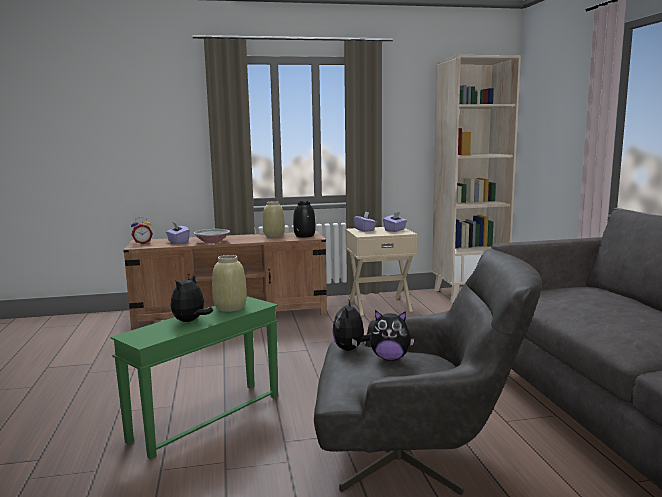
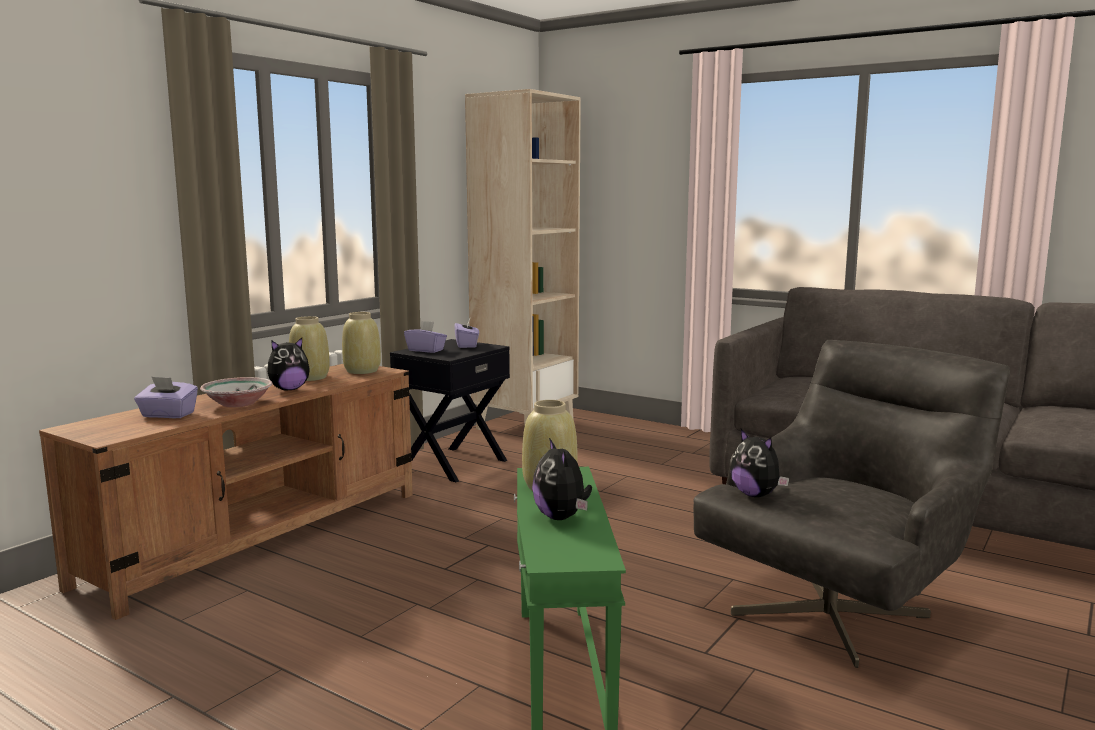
camera: 45 degrees left, 0 degrees up
(142, 243) = (95, 430): alarm clock -> none
(305, 236) = (362, 371): black vase -> beige vase
(379, 305) = (452, 464): beige nightstand -> black nightstand
(390, 358) = (821, 489): plush toy -> plush toy (289, 389)

